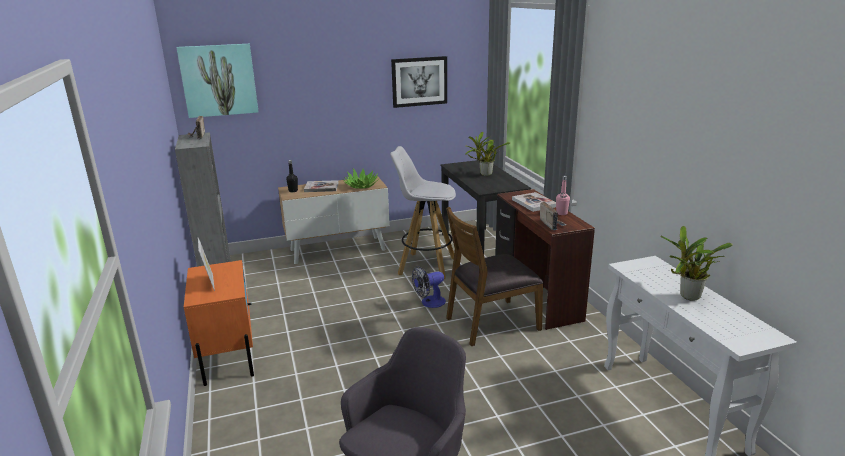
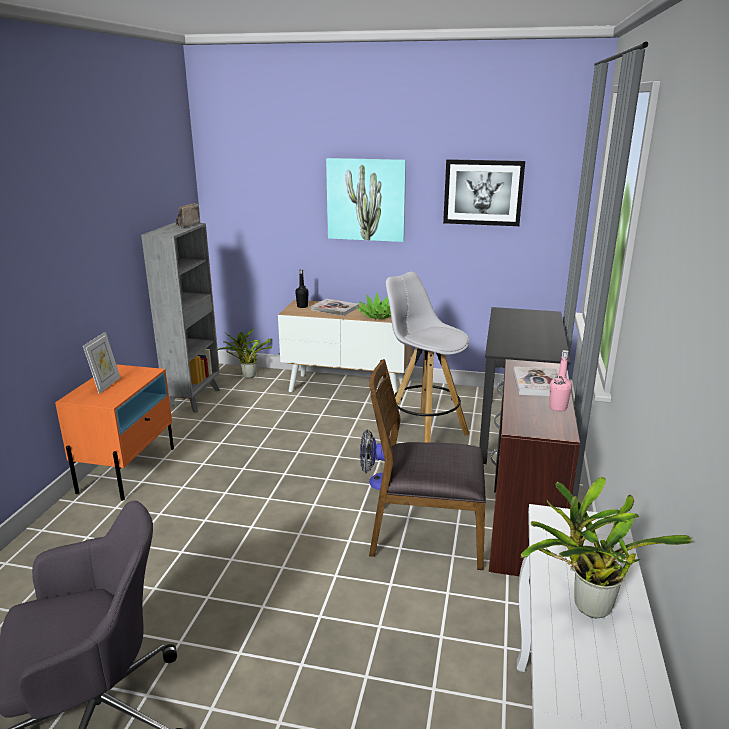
camera: 30 degrees right, 0 degrees up
(219, 80) = (243, 168): picture -> picture (366, 200)
(484, 175) = (529, 331): potted plant -> potted plant (247, 376)
(552, 224) = (520, 419): radio -> none

